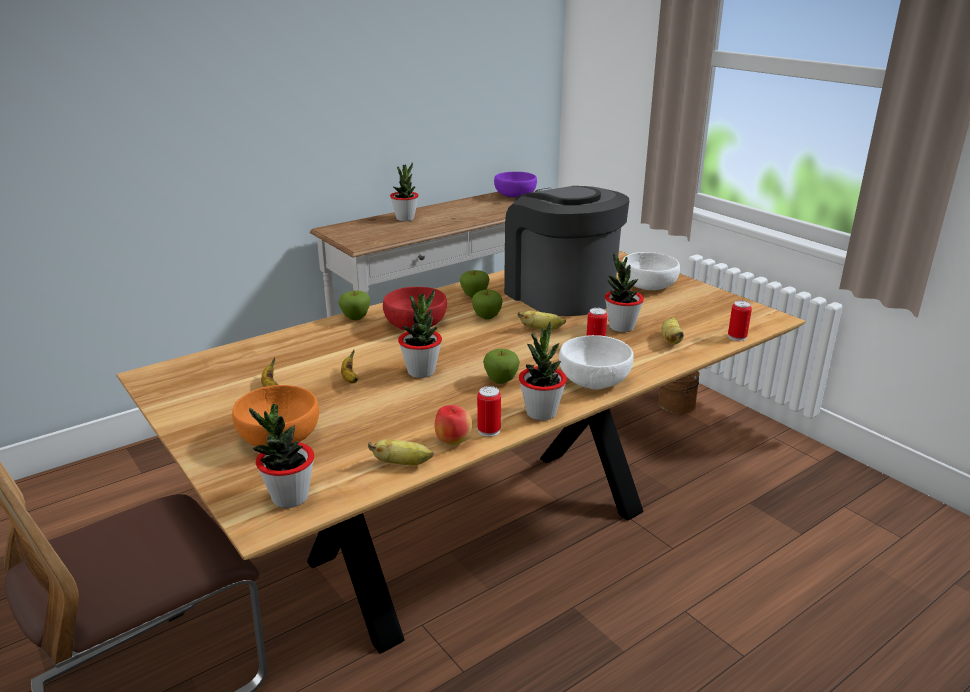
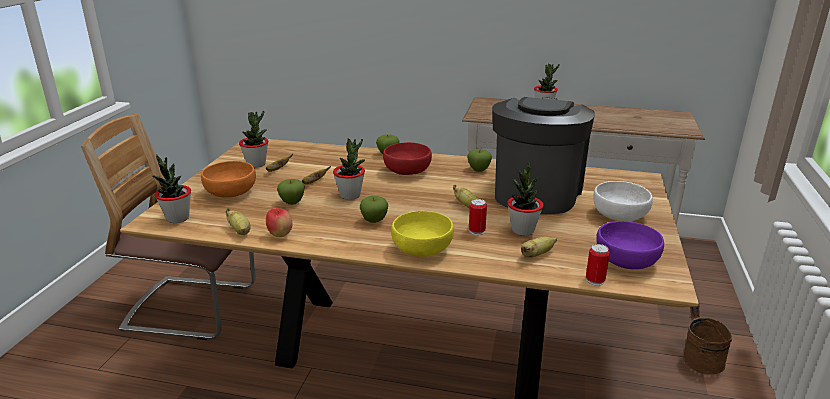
camera: 50 degrees right, 0 degrees up
(487, 317) = (454, 184): apple -> apple (292, 202)
(489, 430) = (306, 240): can -> none
(515, 195) = (667, 116): purple bowl -> purple bowl (626, 261)
(541, 413) = (350, 247): potted plant -> potted plant (256, 164)
(595, 380) = (423, 249): white bowl -> yellow bowl

